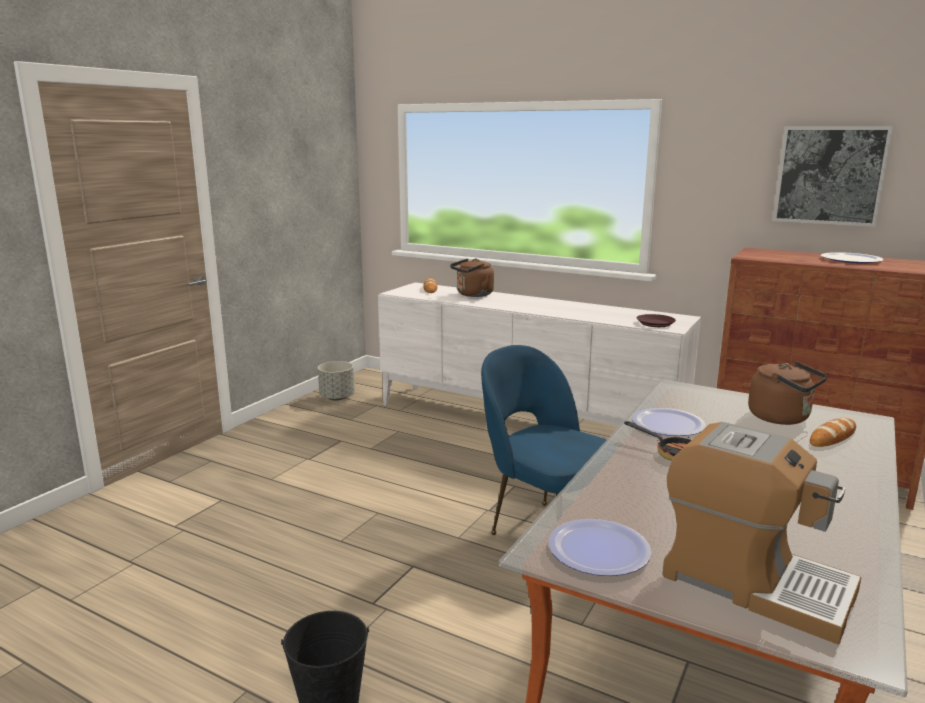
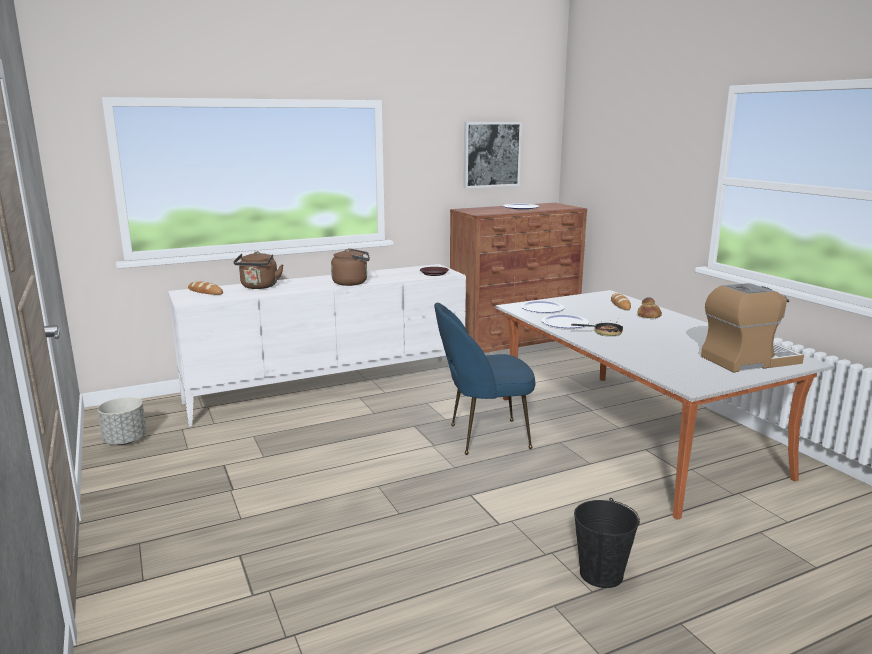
camera: 55 degrees left, 0 degrees up
(598, 549) = (698, 376): plate -> plate (542, 308)
(782, 418) = (587, 304): brown kettle -> brown kettle (352, 283)
(818, 465) = (648, 316): none -> bread

